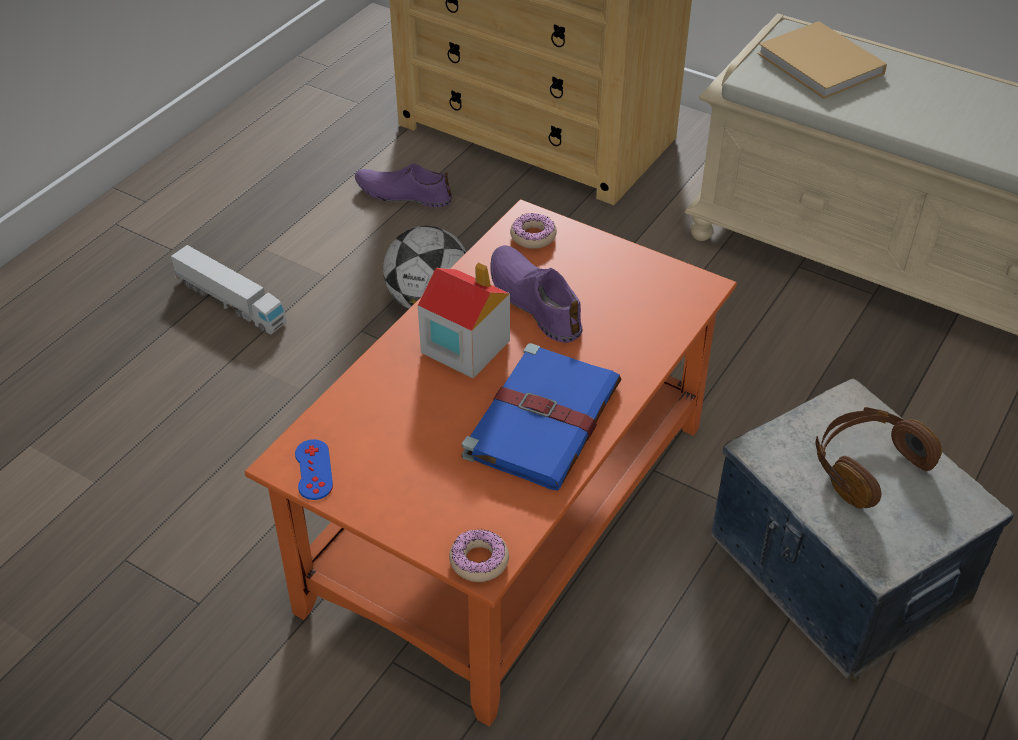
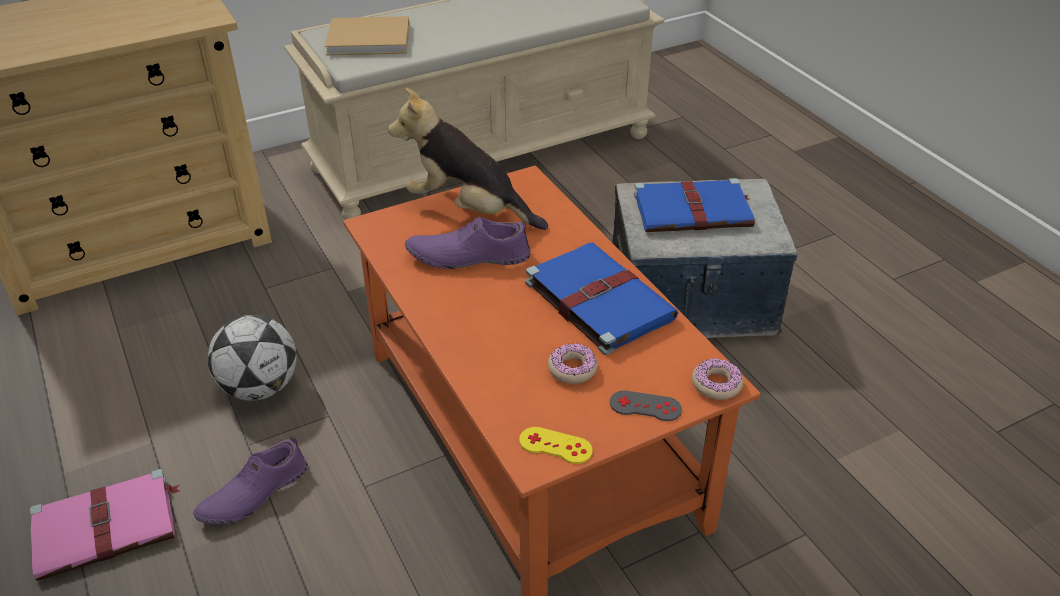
camera: 60 degrees left, 5 degrees down
(230, 302) = (107, 527): toy truck -> pink book
(313, 470) = (555, 445): blue game controller -> yellow game controller
(403, 193) = (110, 349): purple shoe -> purple shoe (253, 493)
(408, 515) = (645, 406): none -> grey game controller
(464, 346) = (485, 310): toy house -> none
(533, 236) = (395, 230): donut -> donut (572, 369)
(609, 268) = (468, 210): none -> plush toy
(866, 466) = (694, 210): brown headphones -> blue book

